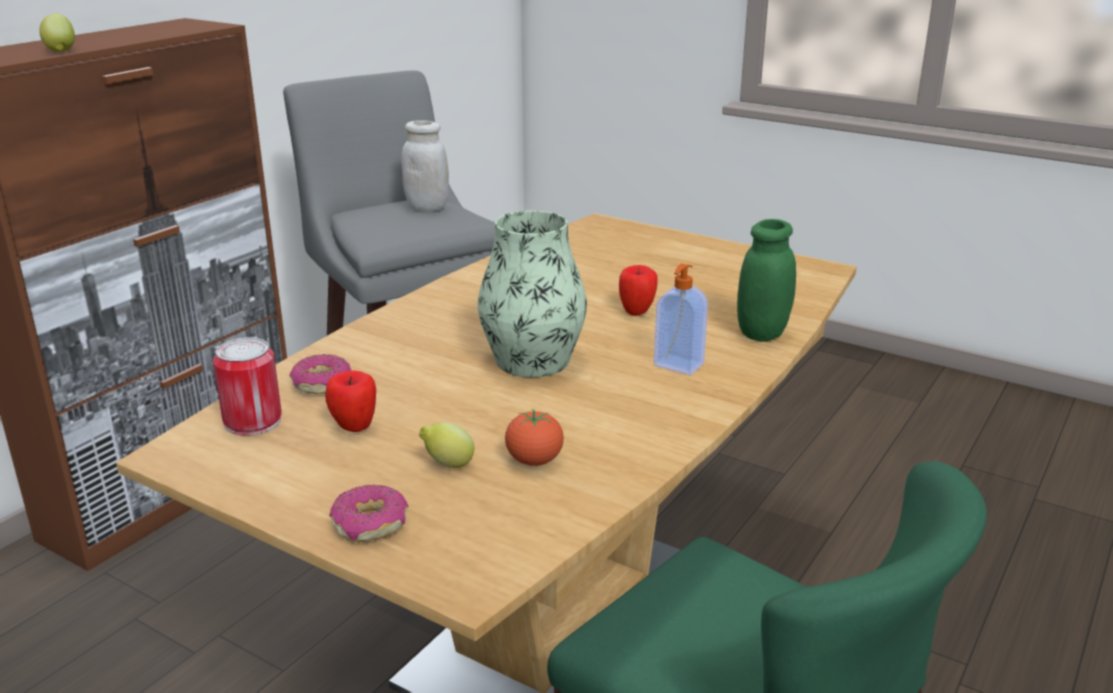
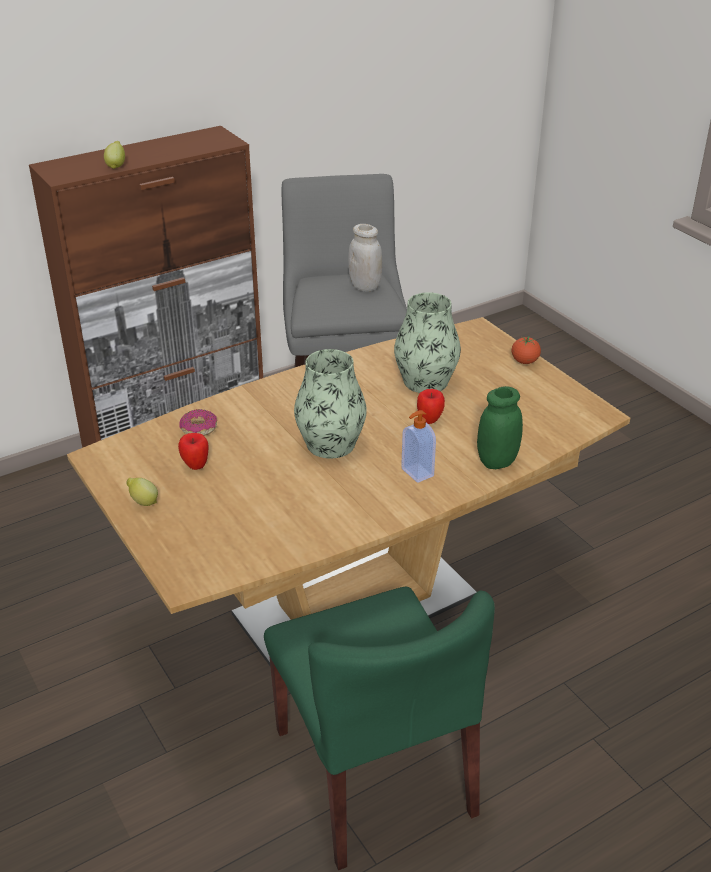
camera: 25 degrees right, 10 degrees up
(253, 421) = (147, 446): can -> none
(371, 524) = (162, 532): donut -> none
(448, 465) = (226, 506): lemon -> lemon (143, 502)
(534, 461) = (274, 518): tomato -> tomato (524, 361)
(590, 277) = (425, 381): none -> vase

